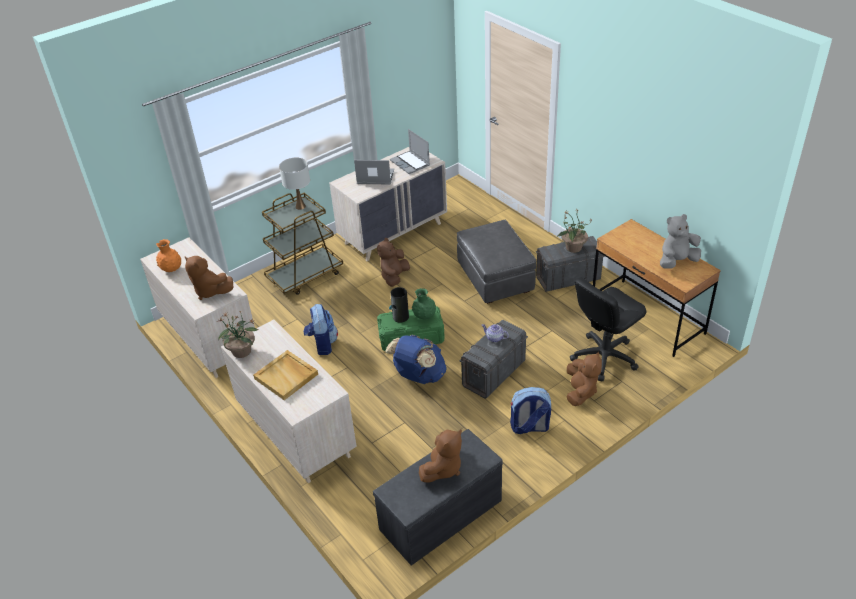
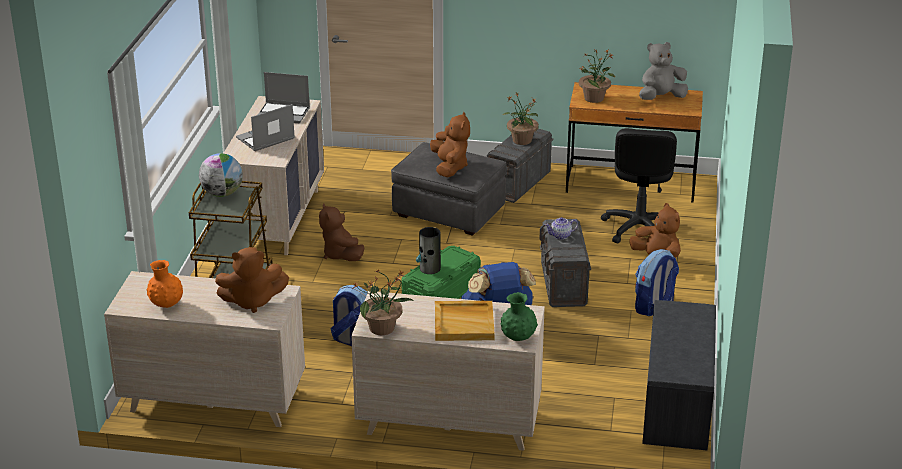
camera: 45 degrees left, 10 degrees down
(300, 206) = (222, 193): white table lamp -> globe
(424, 316) = (454, 257): green vase -> green vase (518, 338)
(443, 468) = (680, 334): brown plush toy -> brown plush toy (450, 167)
(625, 239) = (594, 98): none -> potted plant
(677, 261) = (661, 98): grey plush toy -> grey plush toy turned 45 degrees clockwise

